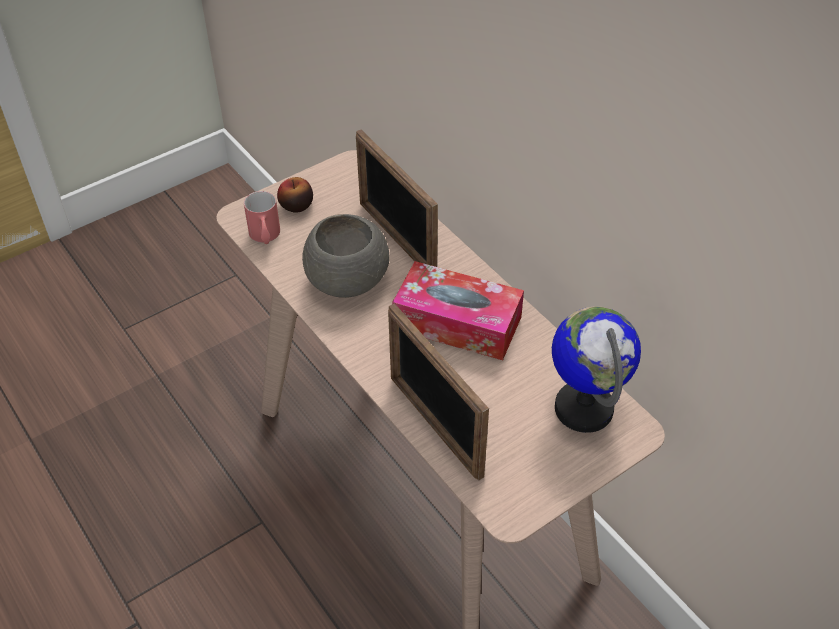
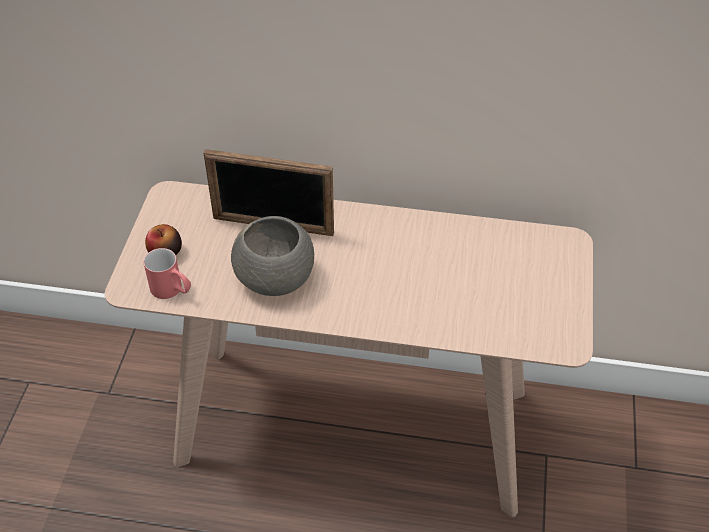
camera: 45 degrees left, 0 degrees up
(435, 425) = (458, 328): picture frame -> none
(457, 323) = (387, 253): tissue box -> none
(584, 408) = (527, 250): globe -> none

